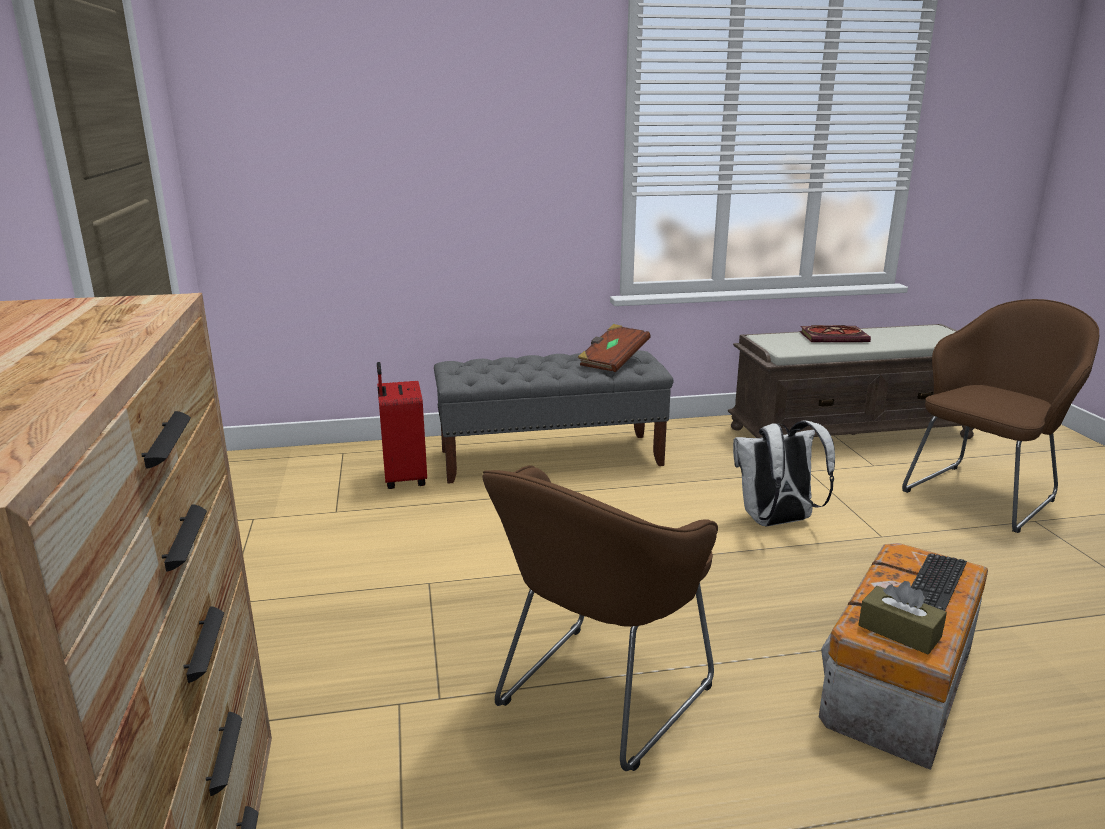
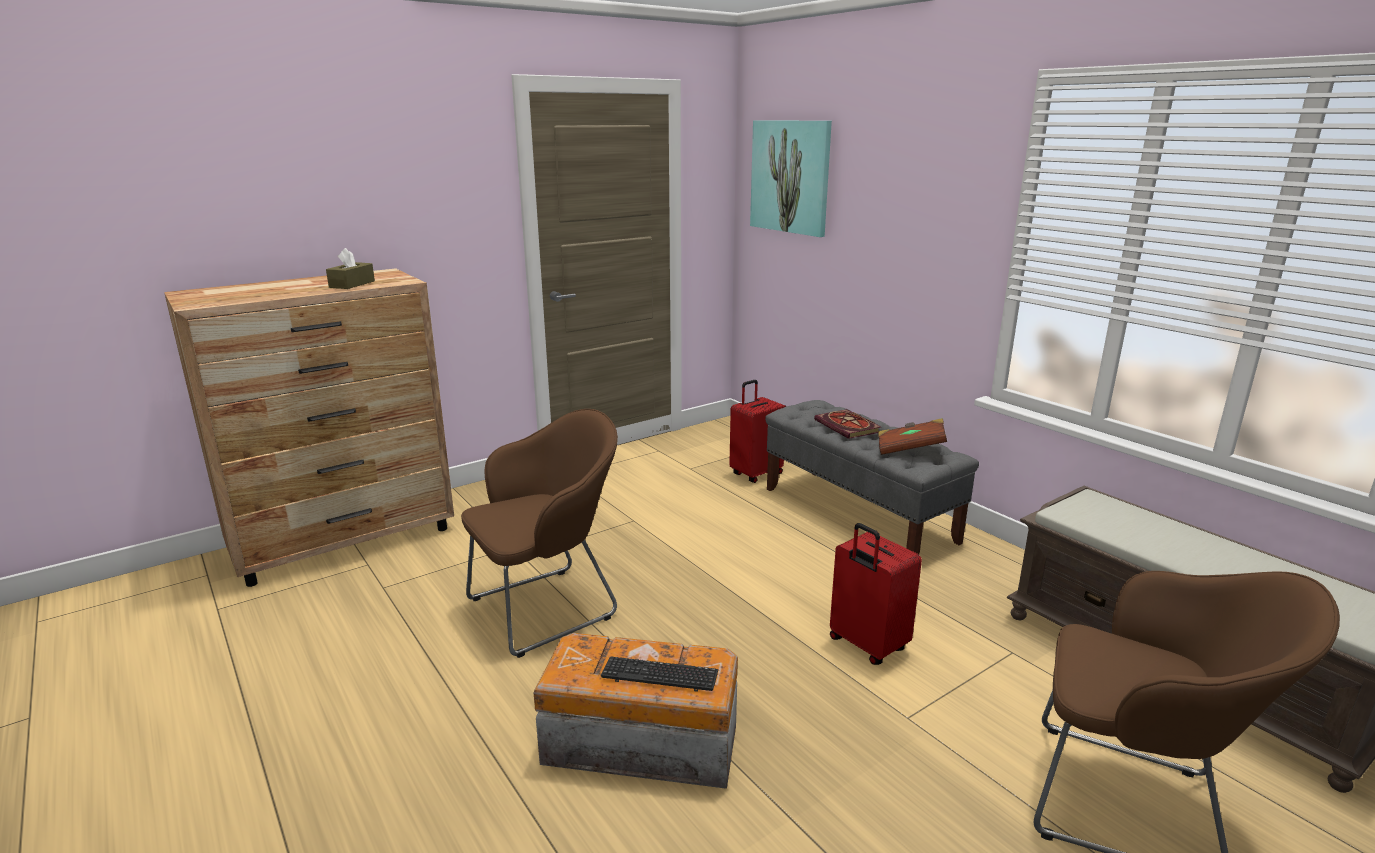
camera: 65 degrees right, 0 degrees up
(296, 98) = (790, 177): none -> picture
(597, 699) = (549, 607): brown armchair -> brown armchair turned 135 degrees clockwise
(776, 522) = (866, 645): white backpack -> red suitcase
(834, 337) = (1177, 536): book -> book (849, 427)
(899, 631) = (578, 660): brown tissue box -> brown tissue box (352, 284)

